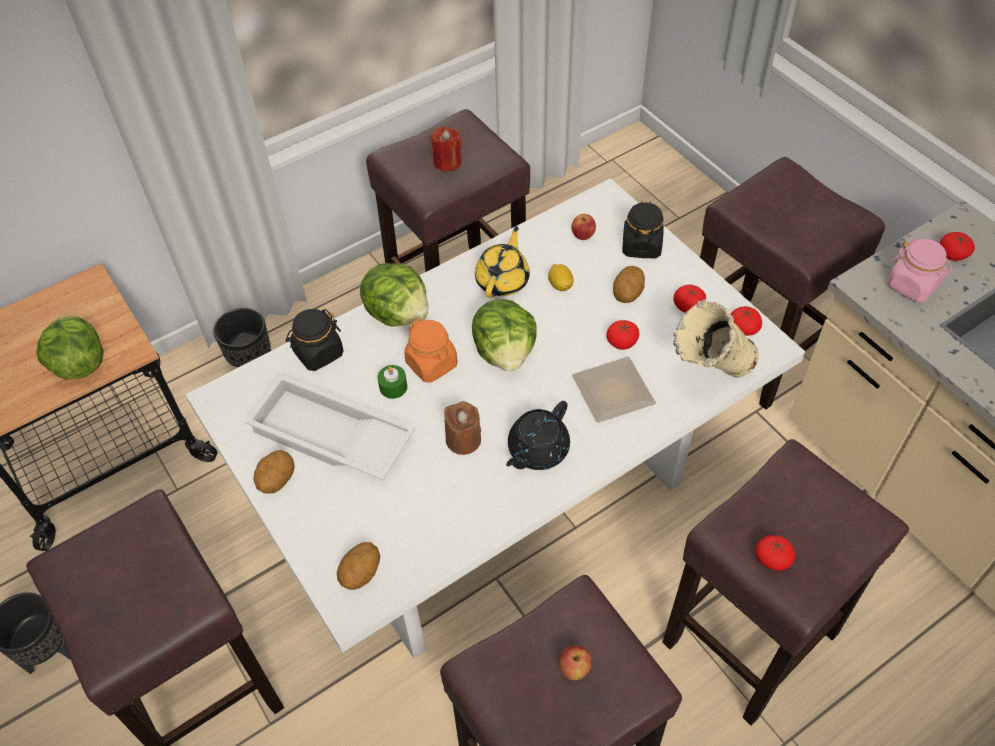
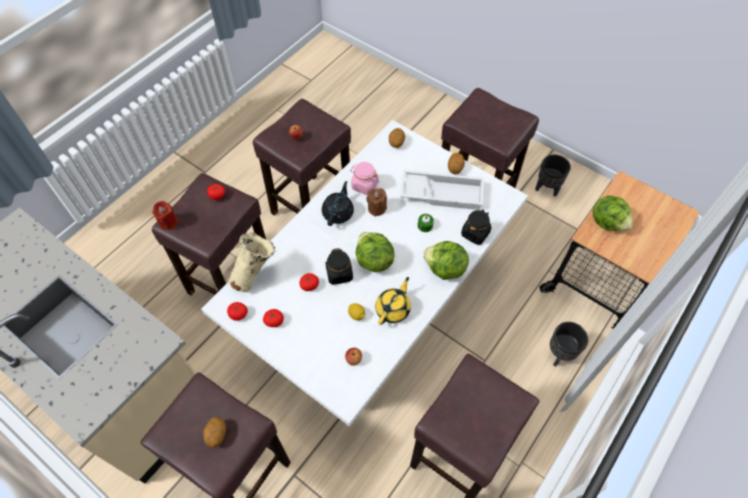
camera: 160 degrees right, 5 degrees up
(432, 364) = (411, 243): orange jar -> none
(447, 162) = (476, 408): red candle -> red candle (168, 222)
(503, 280) = (393, 309): yellow teapot -> yellow teapot turned 150 degrees counterclockwise
(616, 393) = (306, 253): plate -> none
(628, 294) = (313, 320): potato -> potato (216, 434)
(641, 246) = (312, 362): black jar -> black jar (339, 274)
(912, 285) = (130, 350): pink jar -> pink jar (364, 185)
(952, 254) = (98, 385): tomato -> none

